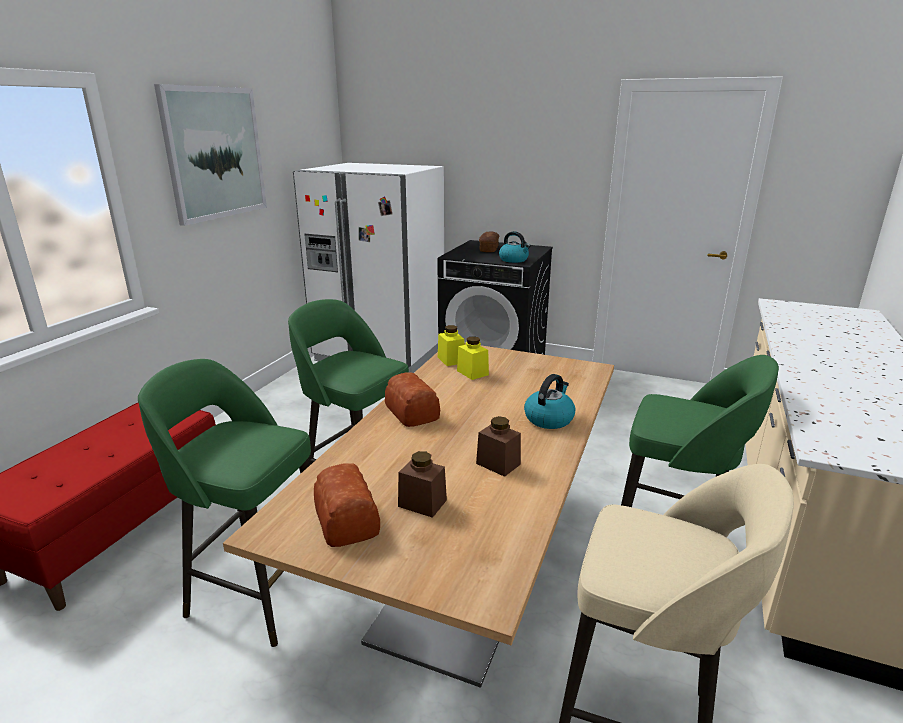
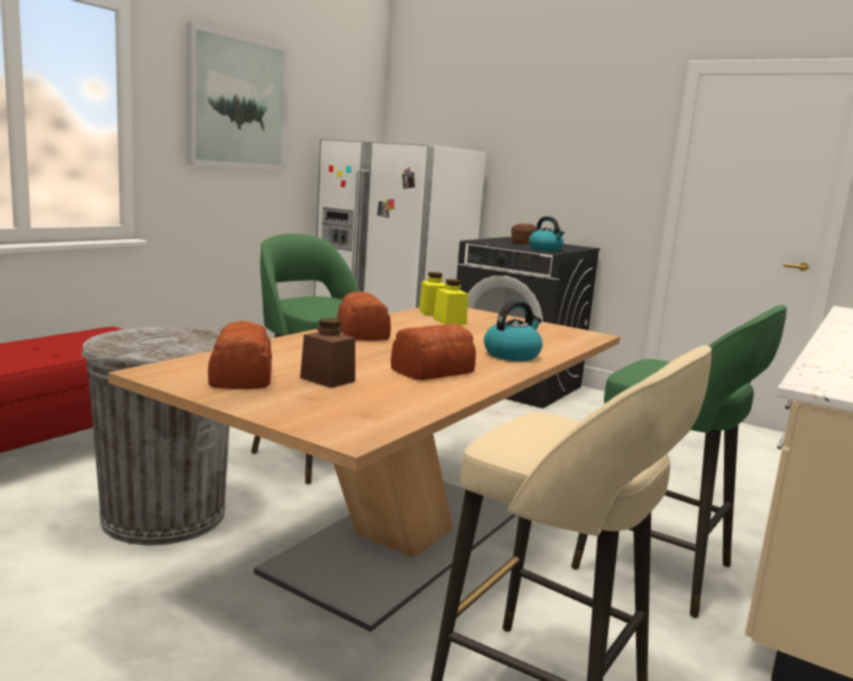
camera: 10 degrees right, 10 degrees down
(257, 591) = (164, 515): green stool -> grey trash can
(498, 464) = (430, 370): brown jar -> bread

